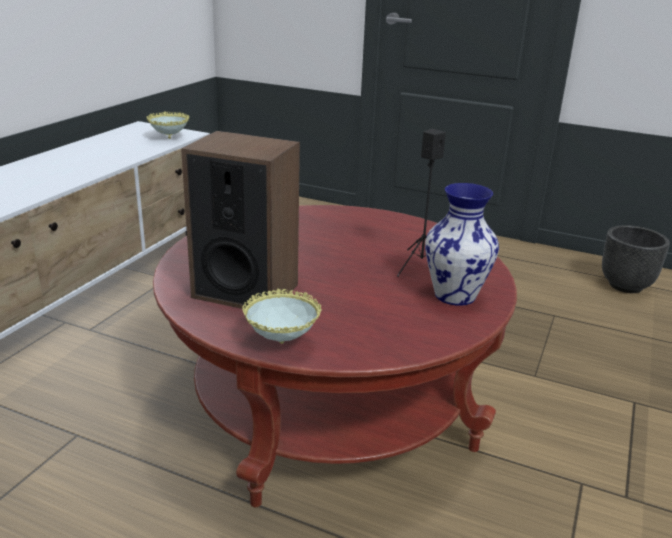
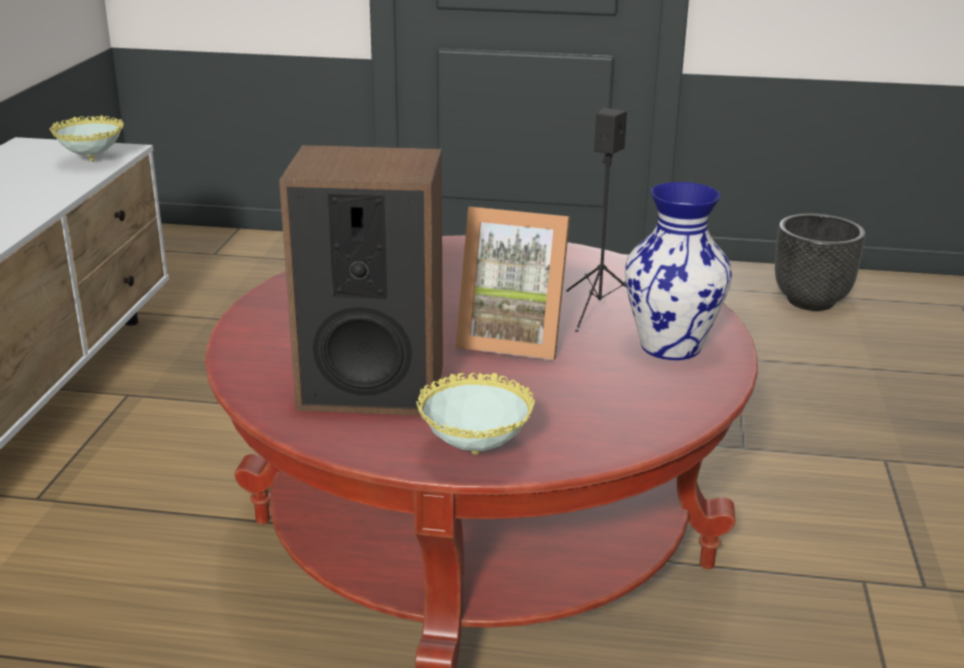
camera: 15 degrees left, 0 degrees up
(353, 274) = (513, 338): none -> picture frame

